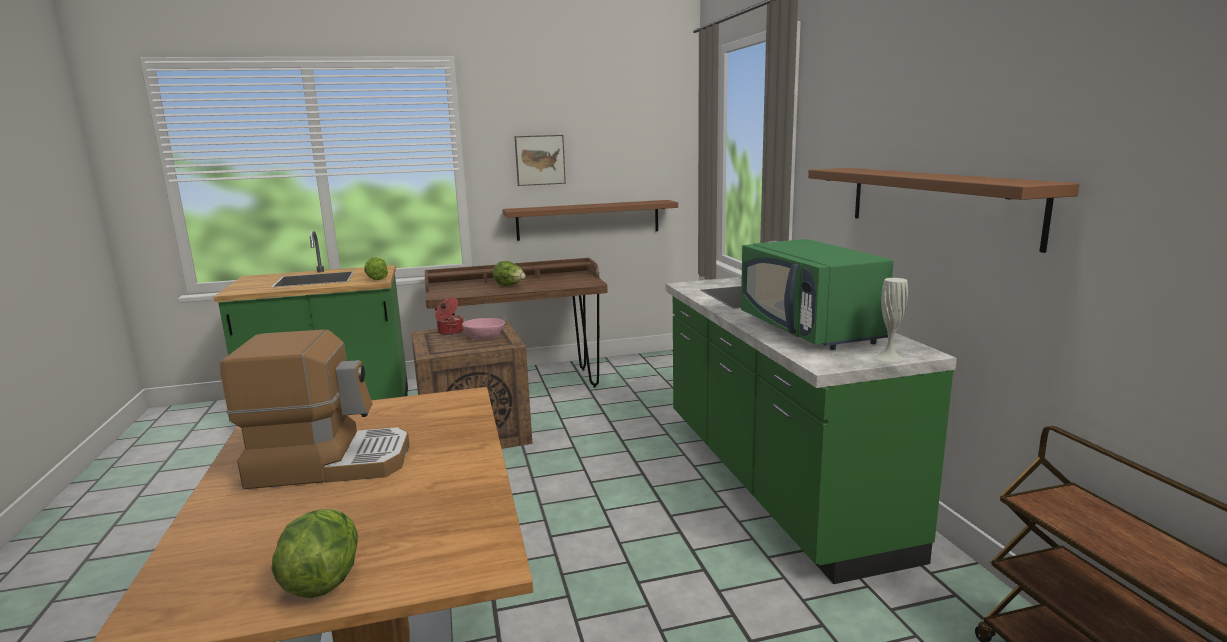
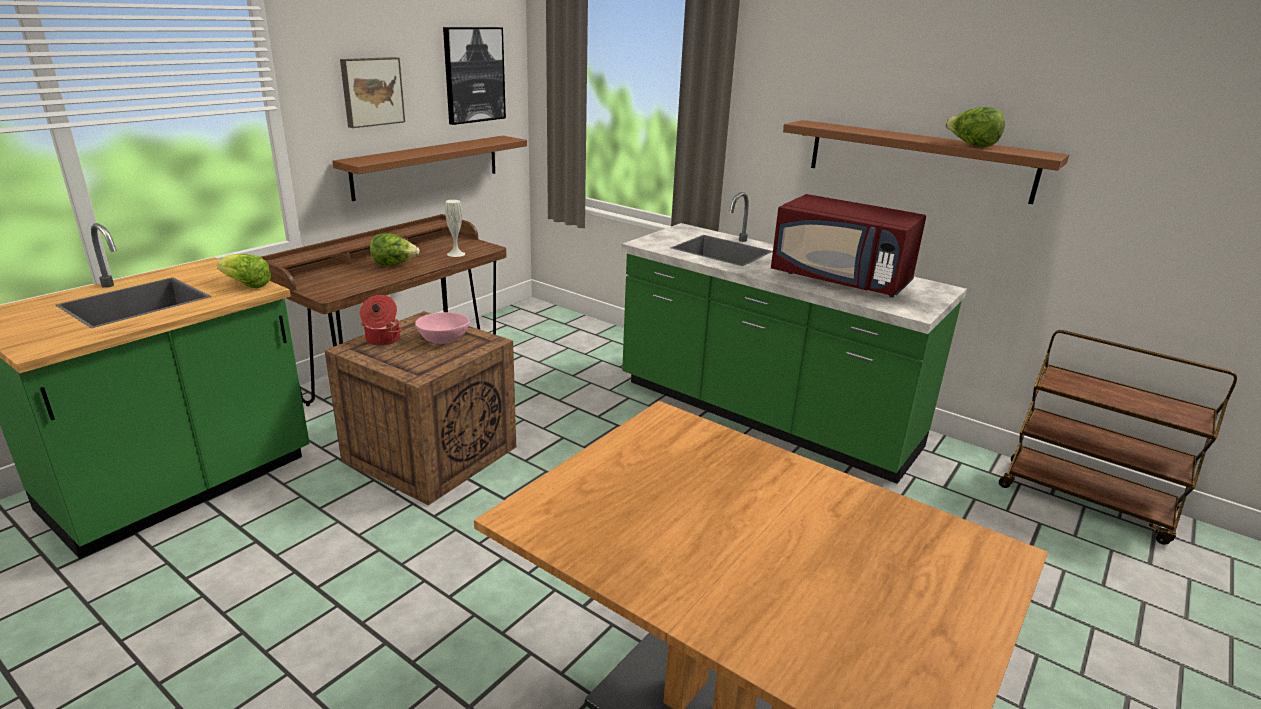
camera: 40 degrees left, 10 degrees up
(323, 578) = (943, 625): lettuce -> lettuce (971, 145)
(330, 462) = (705, 530): coffee machine -> none
(639, 149) = (474, 75): none -> picture
(810, 330) = (841, 280): green microwave -> red microwave
(889, 357) = (935, 296): white vase -> white vase (456, 254)

